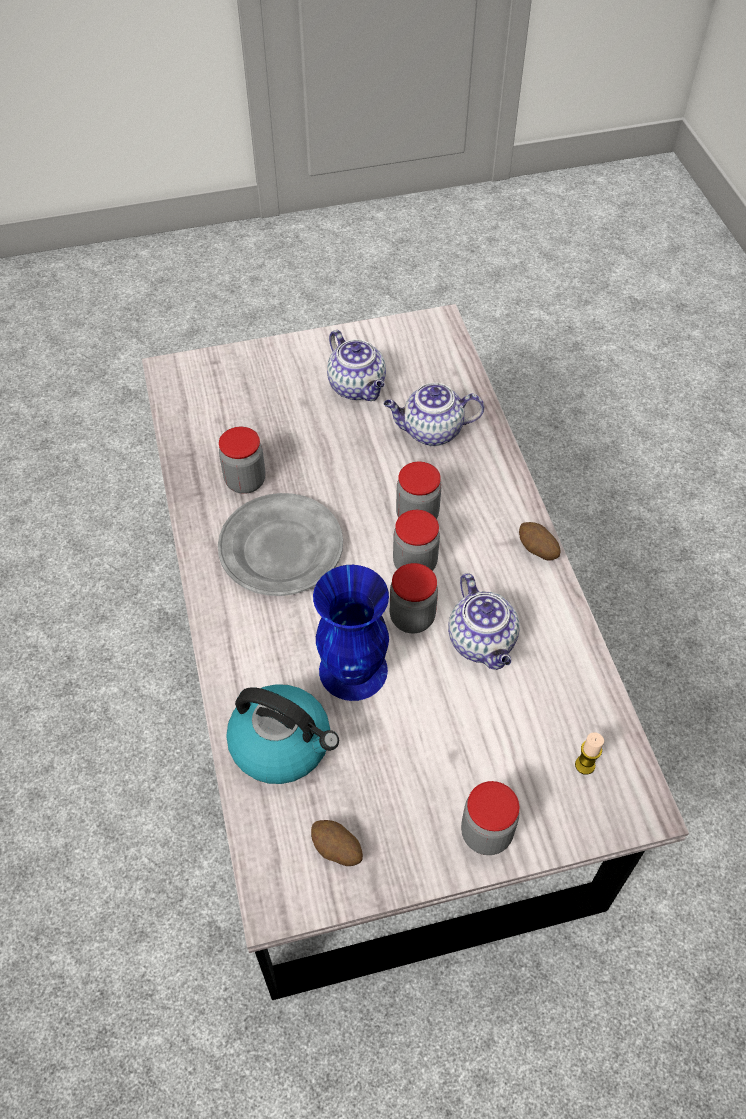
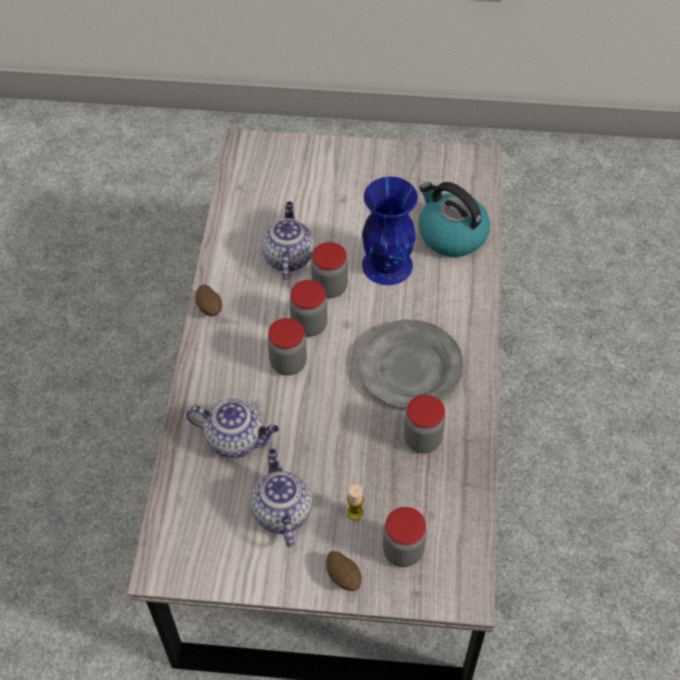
camera: 160 degrees left, 0 degrees up
(337, 850) = (435, 173): potato -> potato (343, 577)
(486, 833) = (343, 158): jar -> jar (403, 551)
(585, 765) = (264, 173): candle -> candle (355, 513)

